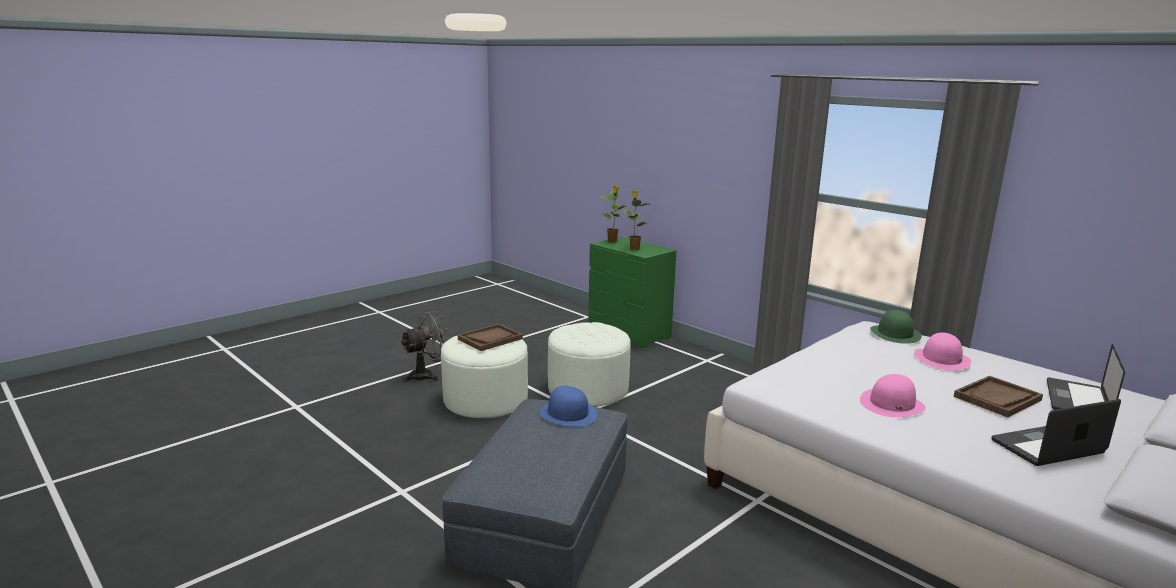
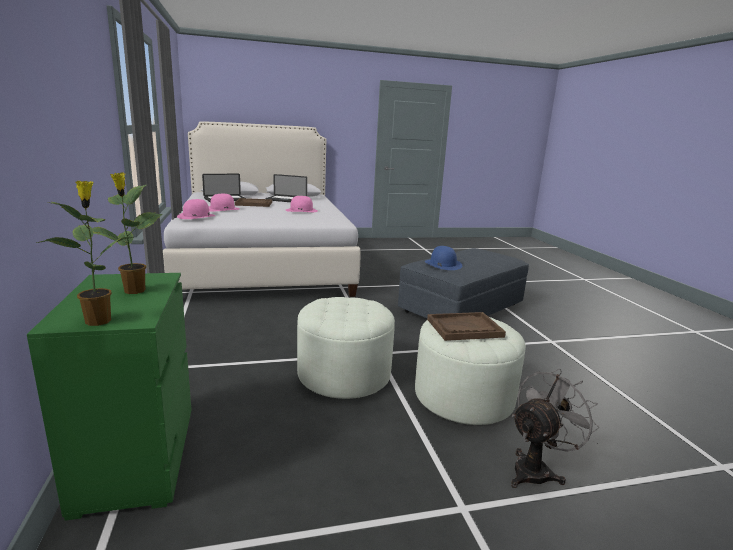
camera: 150 degrees left, 0 degrees up
(427, 375) = (536, 469): grey fan -> grey fan turned 150 degrees clockwise
(895, 334) = (196, 216): green hat -> pink hat

